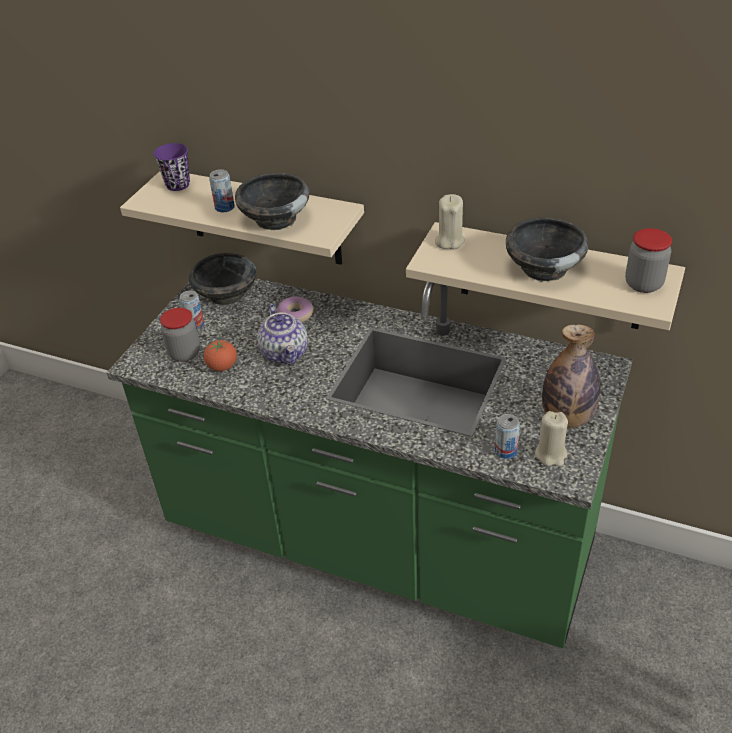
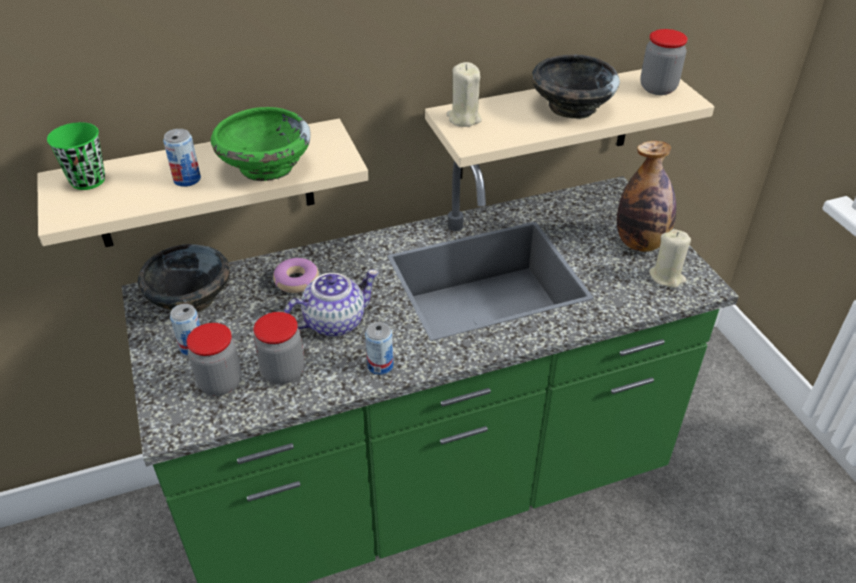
camera: 45 degrees left, 0 degrees up
(178, 185) = (88, 180): purple cup -> green cup
(222, 366) = (283, 371): tomato -> jar
(275, 218) = (265, 166): black bowl -> green bowl
(285, 353) = (335, 321): teapot -> teapot turned 60 degrees counterclockwise
(505, 451) = (634, 294): can -> can (380, 365)

